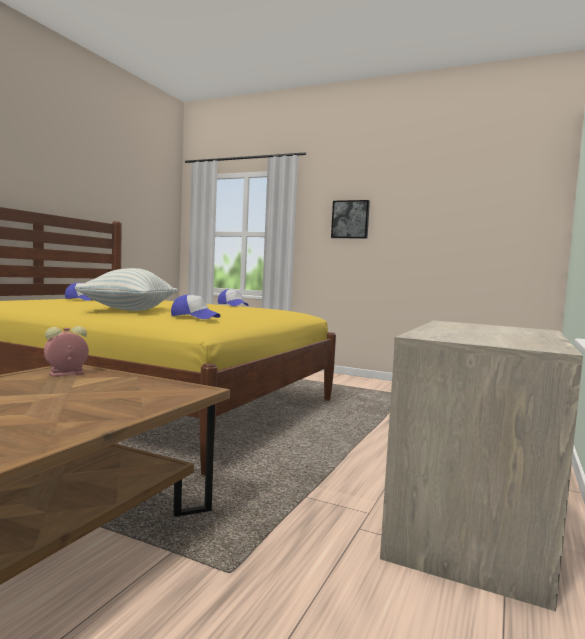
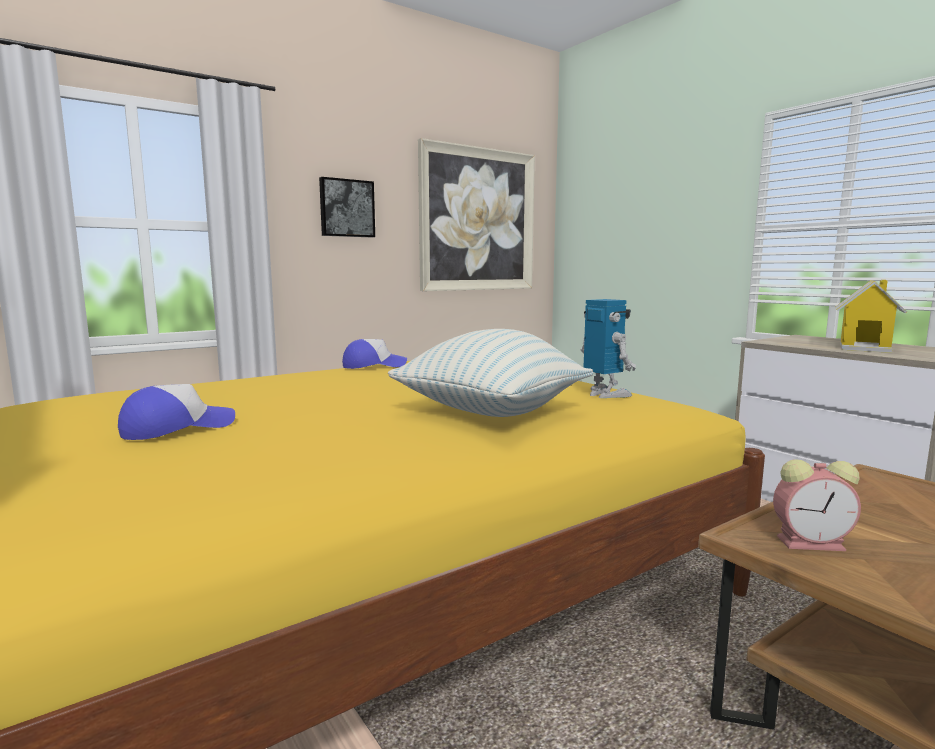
camera: 60 degrees left, 5 degrees up
(65, 374) = (813, 543): alarm clock -> alarm clock turned 75 degrees counterclockwise
(195, 317) = (605, 395): cap -> toy robot
(466, 222) = (477, 220): none -> picture
(476, 332) = (865, 348): none -> toy house

